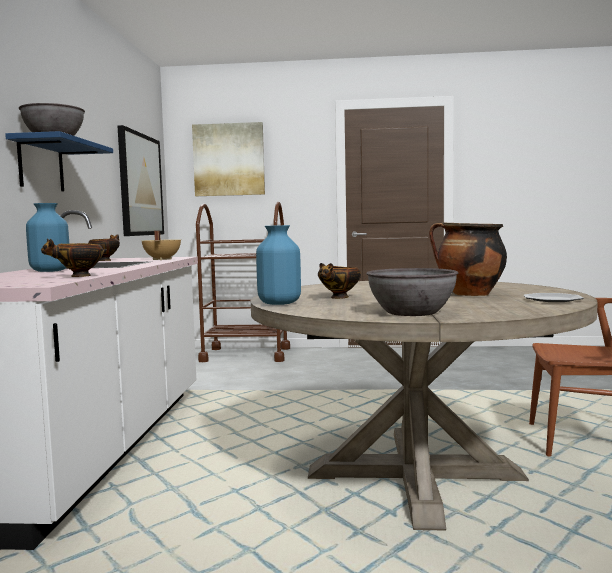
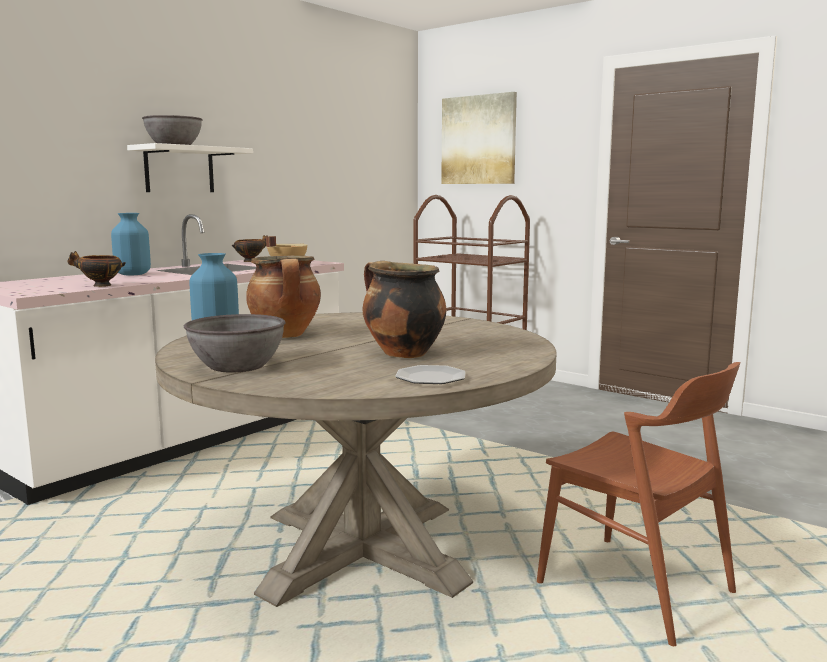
camera: 35 degrees right, 5 degrees up
(41, 165) = (179, 170): blue shelf -> white shelf
(140, 185) = (358, 174): picture -> none
(339, 298) = (286, 335): bowl -> cooking pot

